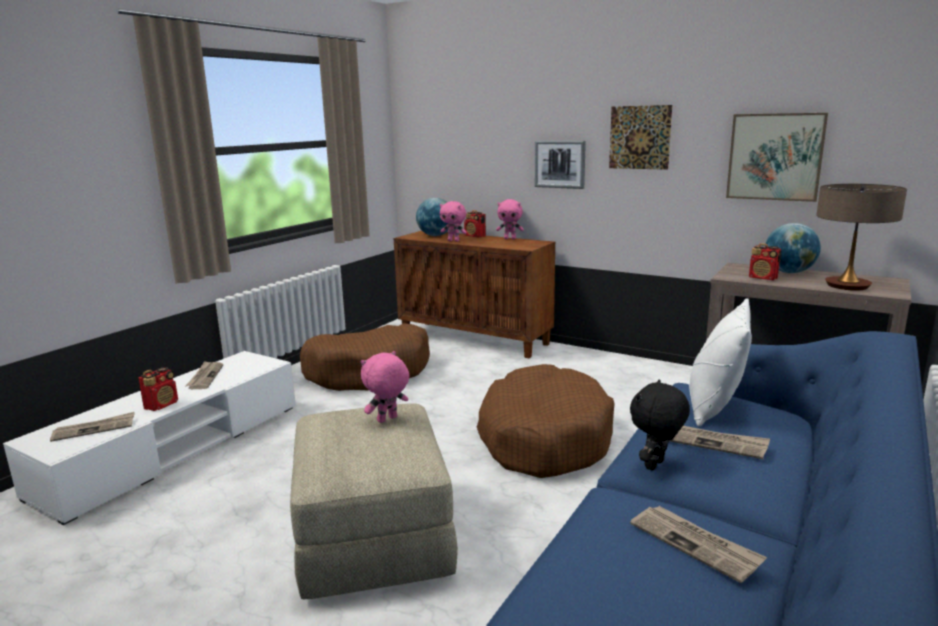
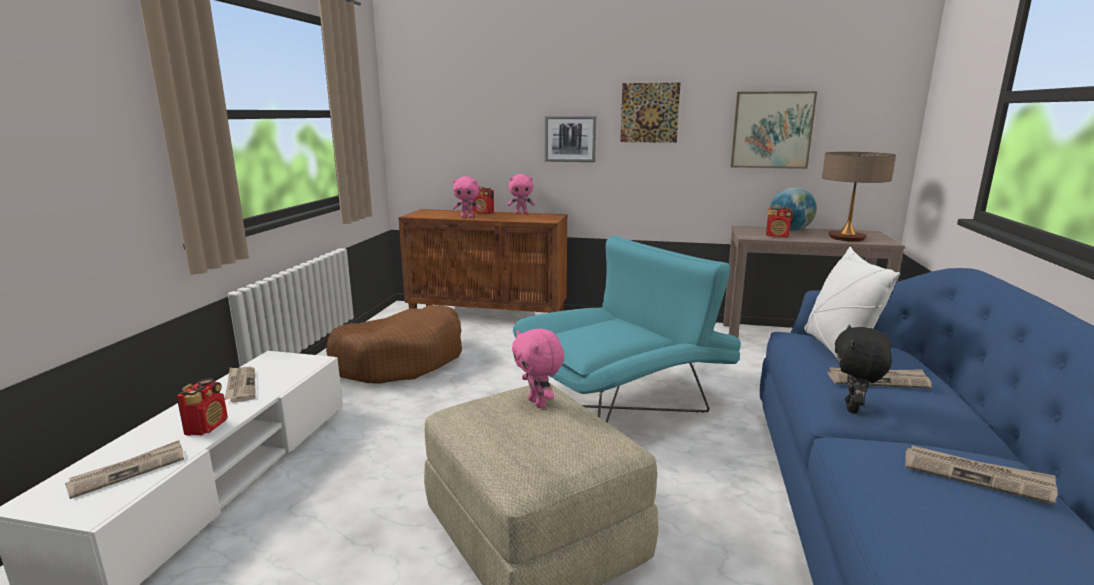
camera: 20 degrees left, 0 degrees up
(387, 420) = (538, 403): pink plush toy -> pink plush toy turned 60 degrees counterclockwise
(435, 235) = (441, 213): globe -> none
(544, 438) = (625, 402): brown dog bed -> turquoise armchair

